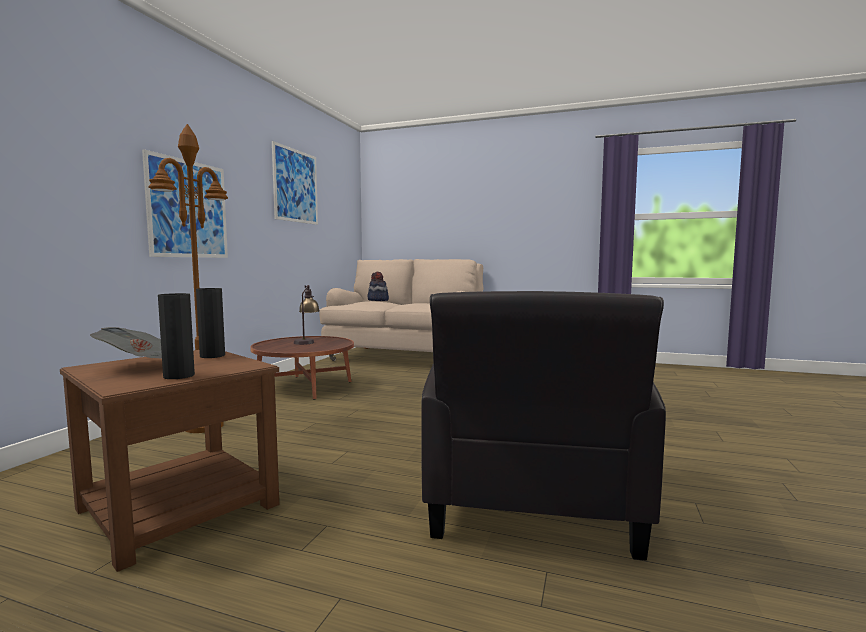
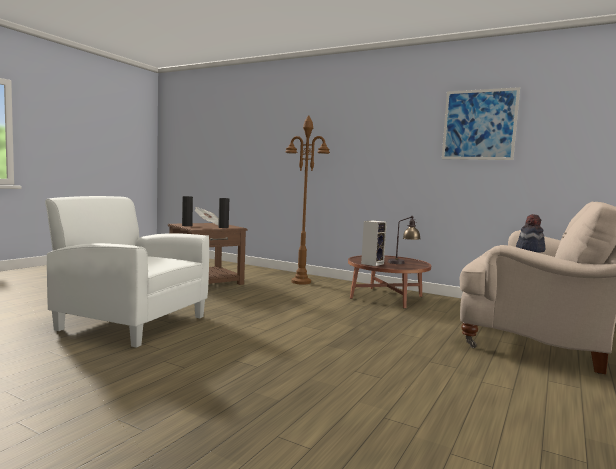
camera: 100 degrees right, 0 degrees up
(188, 209) = (357, 159): picture -> none
(324, 346) = (372, 263): none -> speaker
(530, 501) = (132, 322): black armchair -> white armchair

